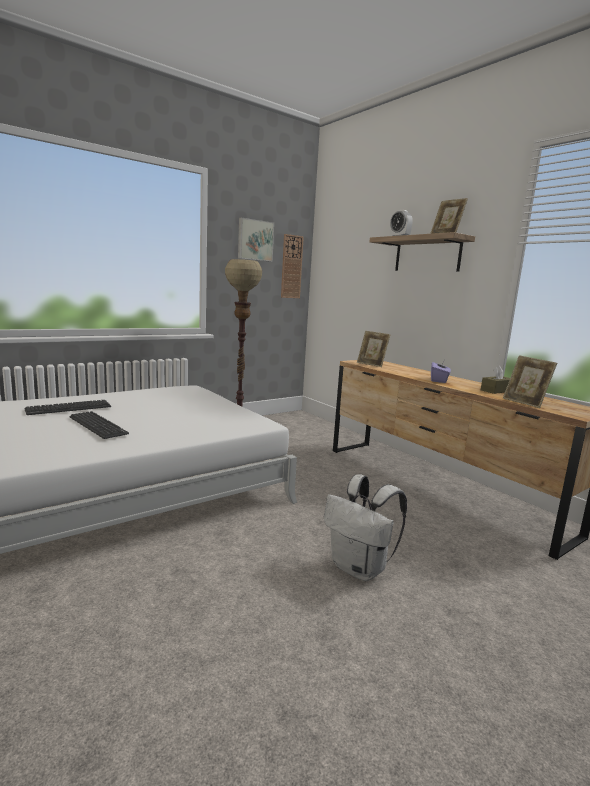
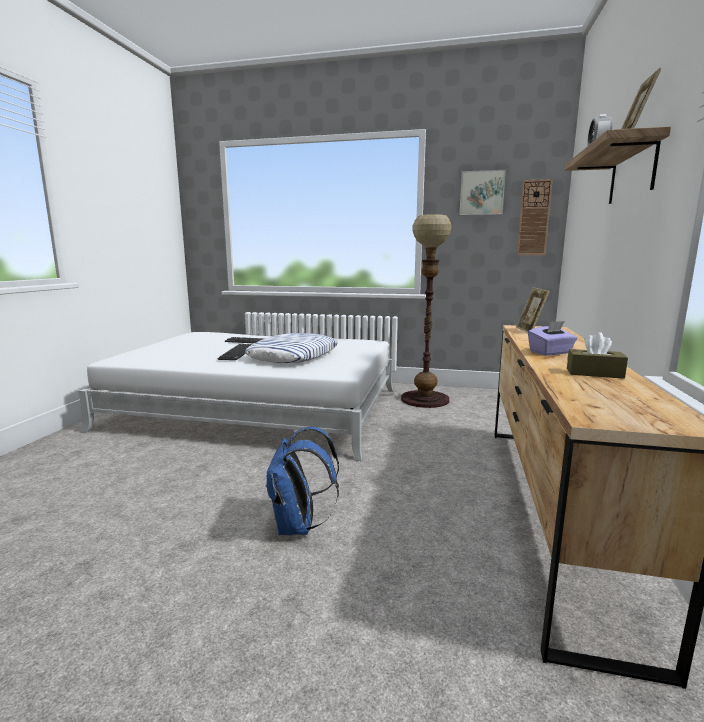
camera: 50 degrees right, 0 degrees up
(167, 416) = (293, 355): none -> pillow
(360, 568) = (299, 526): white backpack -> blue backpack
(525, 402) = (571, 390): picture frame -> none

